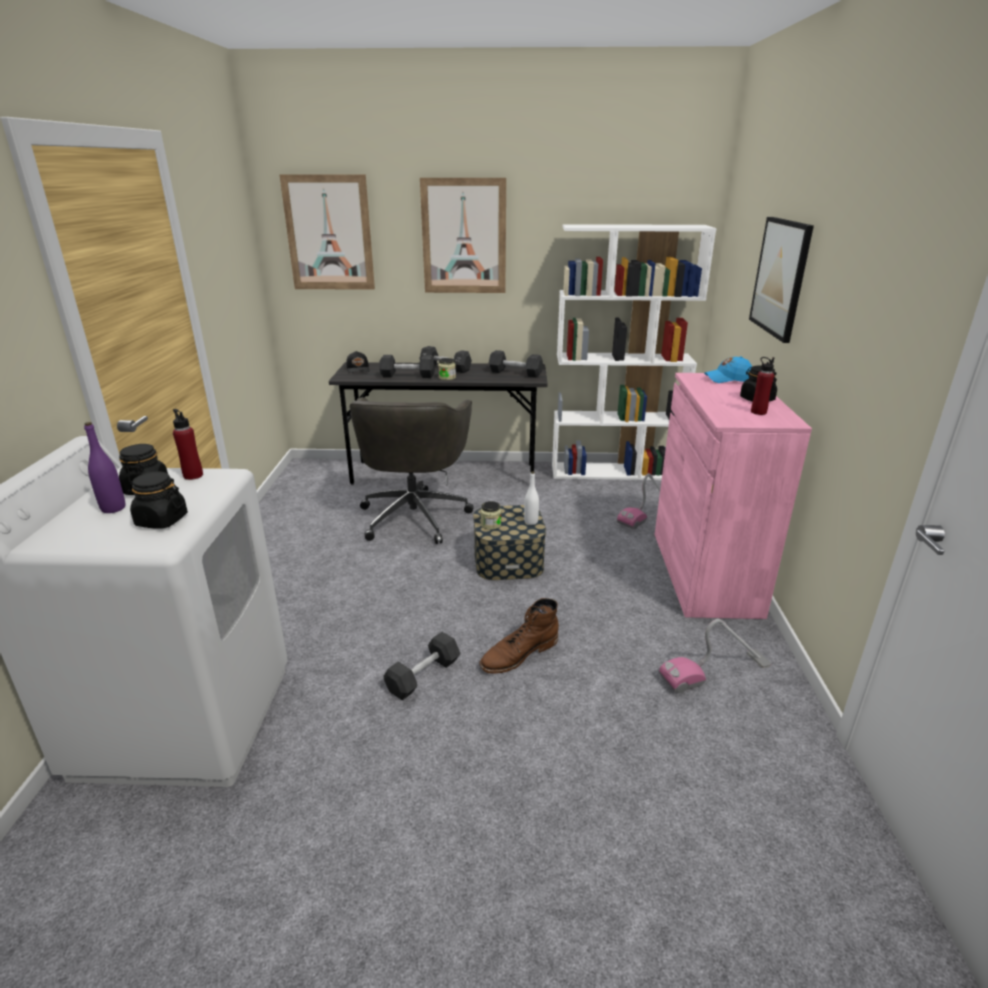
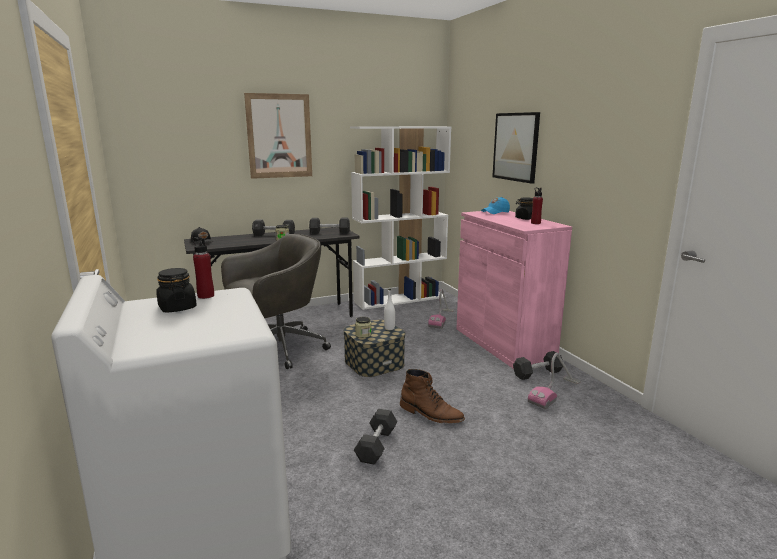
camera: 25 degrees left, 10 degrees down
(113, 508) = (167, 322): purple bottle -> none
(161, 520) = (226, 321): black jar -> none
(329, 233) = (169, 135): picture -> none
(408, 376) = (250, 241): black dumbbell -> black dumbbell (537, 373)
(415, 515) = (278, 349): grey office chair -> grey office chair turned 105 degrees counterclockwise
(519, 654) = (431, 414): brown boot -> brown boot turned 90 degrees counterclockwise

